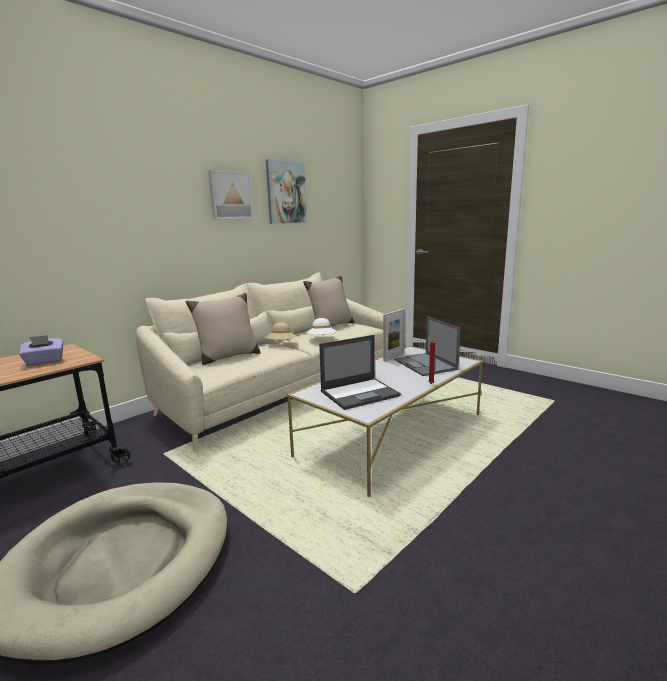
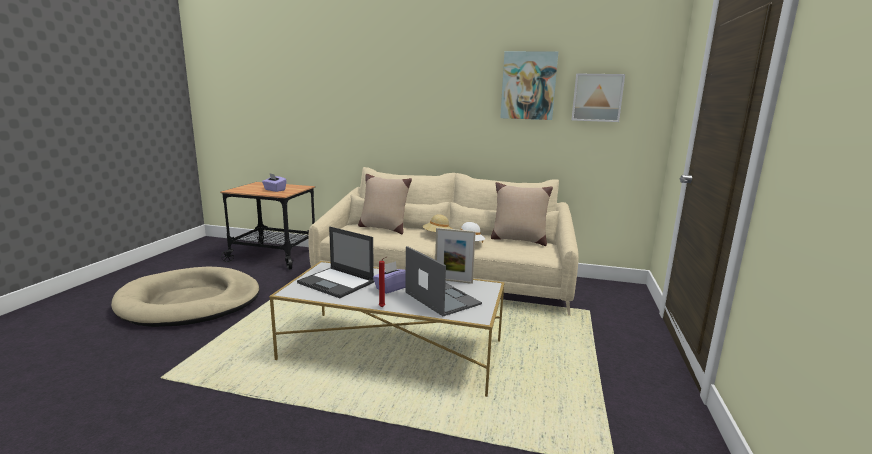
camera: 60 degrees right, 0 degrees up
(230, 195) = (457, 88): picture -> picture (597, 97)
(391, 376) = (391, 288): none -> purple tissue box
(425, 364) = (441, 298): laptop -> laptop turned 105 degrees clockwise

